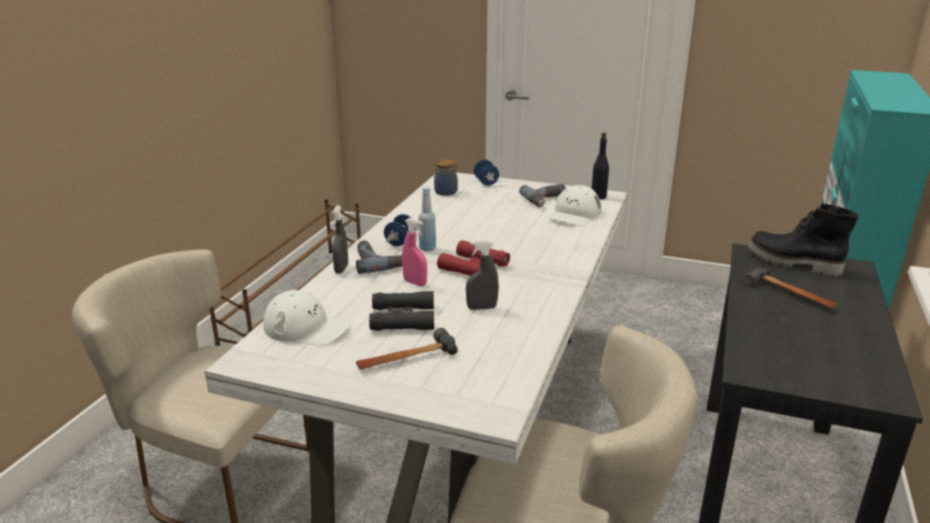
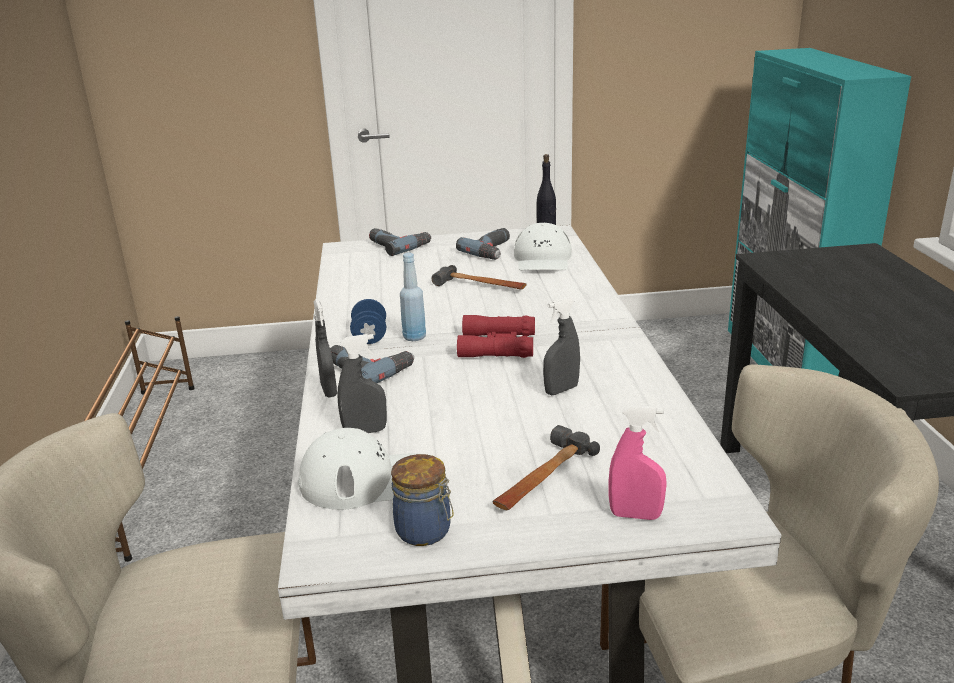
camera: 25 degrees left, 0 degrees up
(335, 299) = (365, 431): none -> grey spray bottle
(403, 318) = (481, 430): black binoculars -> none
(415, 283) = (446, 382): pink spray bottle -> pink spray bottle (635, 515)
(446, 192) = (363, 266): jar -> jar (425, 531)
(486, 182) = (398, 245): blue dumbbell -> power drill
(790, 294) = (848, 291): hammer -> hammer (480, 286)
(793, 263) = (813, 260): black boot -> none

